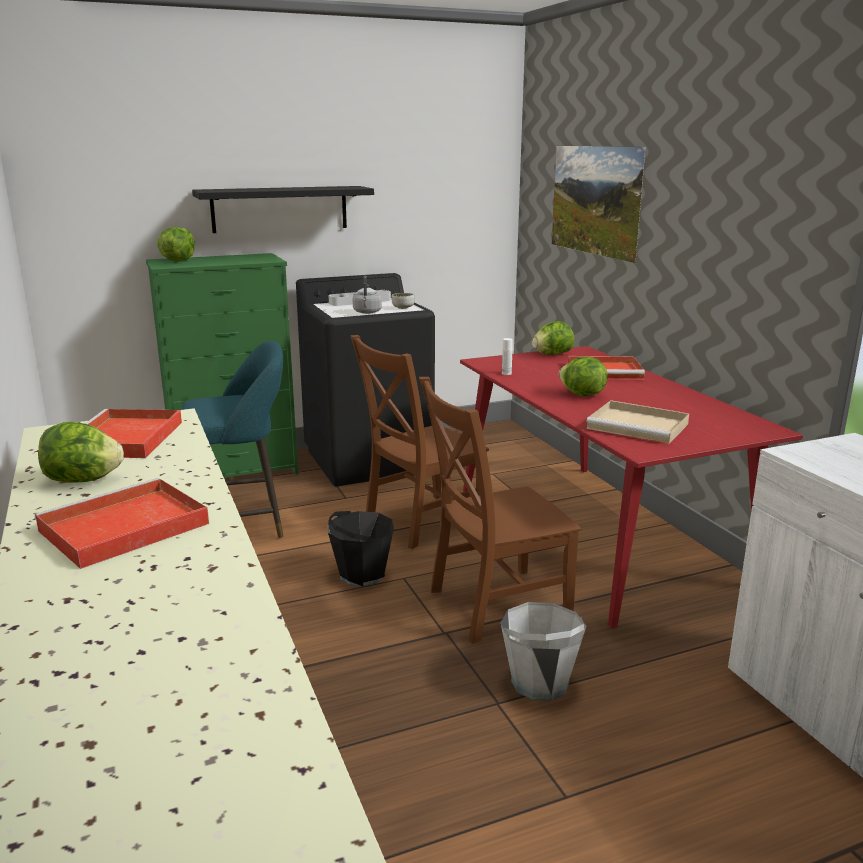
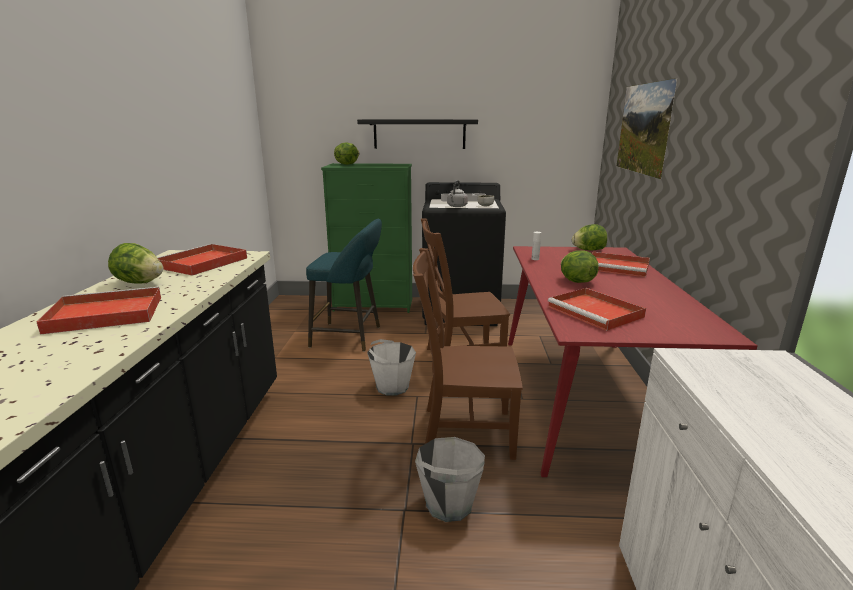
camera: 25 degrees right, 0 degrees up
(361, 574) = (392, 386): black bucket -> white bucket
(639, 426) = (596, 312): beige tray -> red tray

